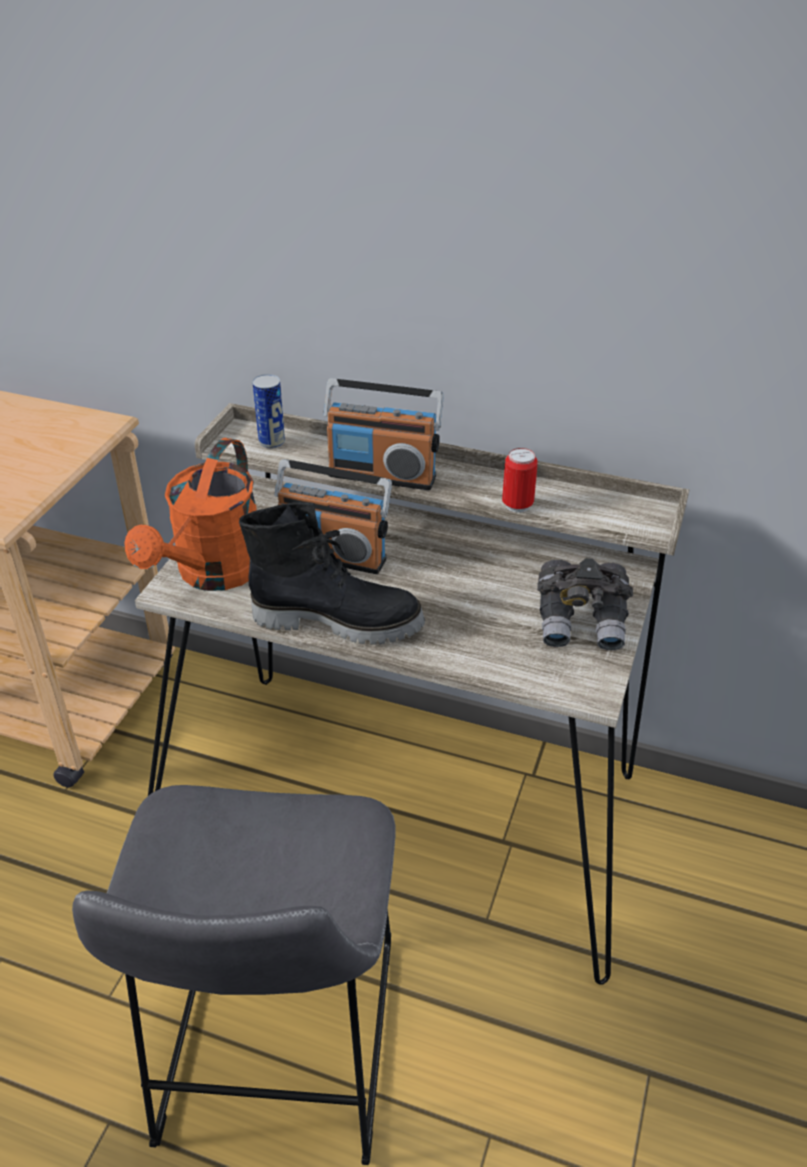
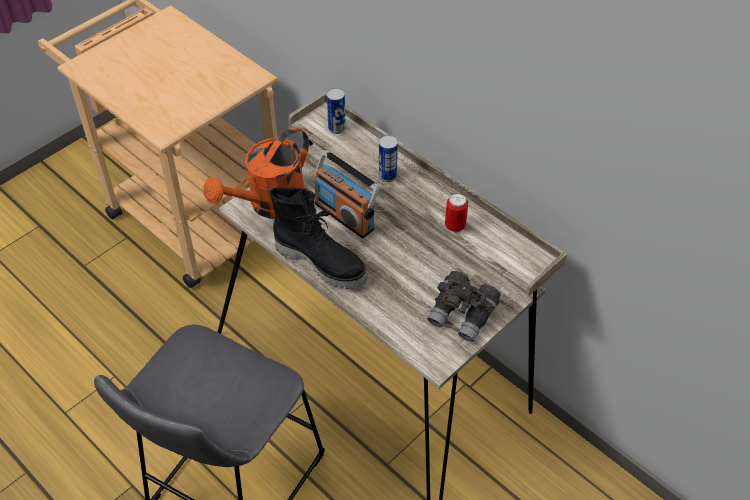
camera: 25 degrees right, 10 degrees up
(382, 475) = (387, 176): radio -> can

